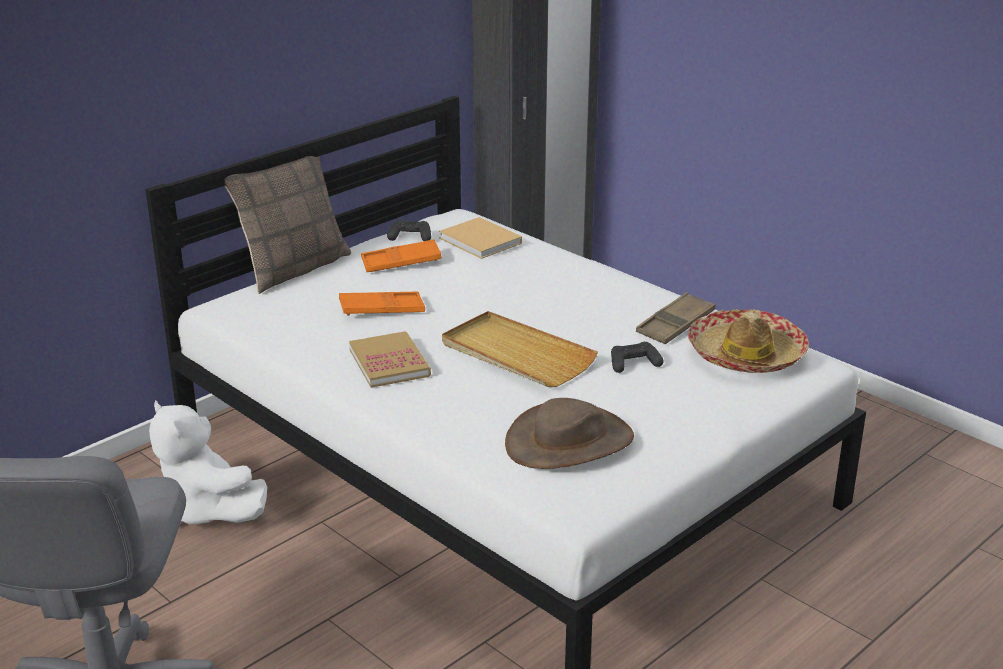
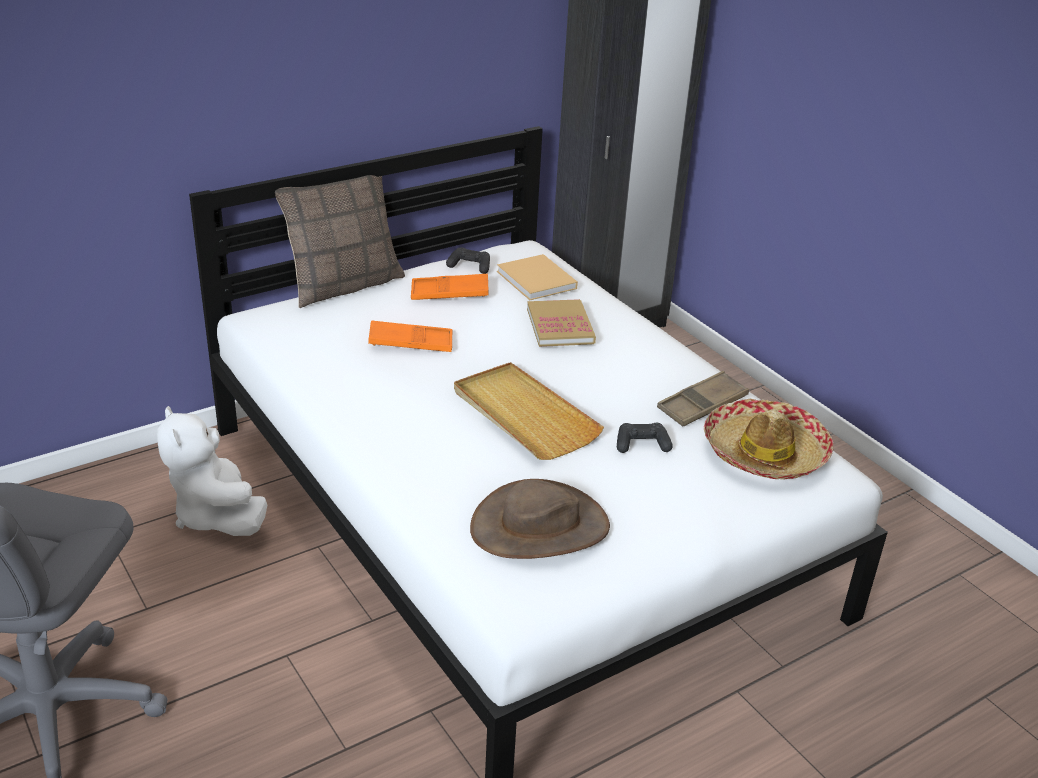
camera: 10 degrees right, 5 degrees up
(389, 363) = (393, 405): book -> book (560, 326)

